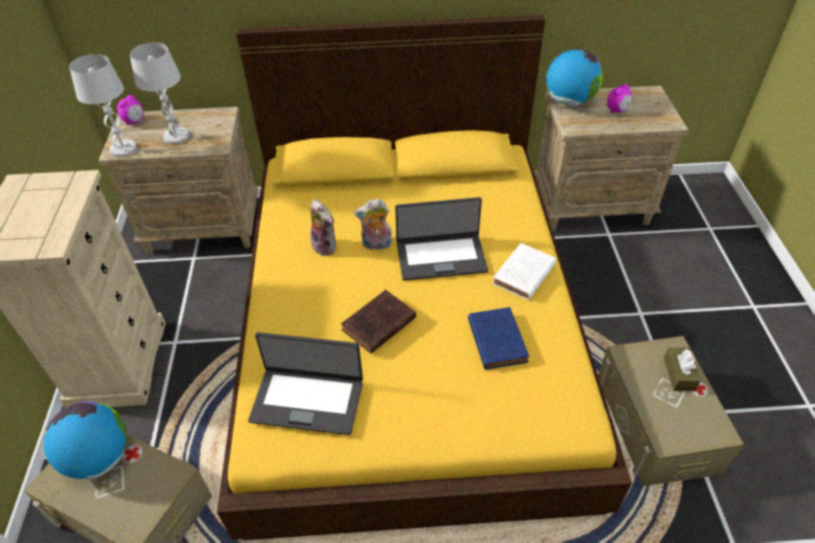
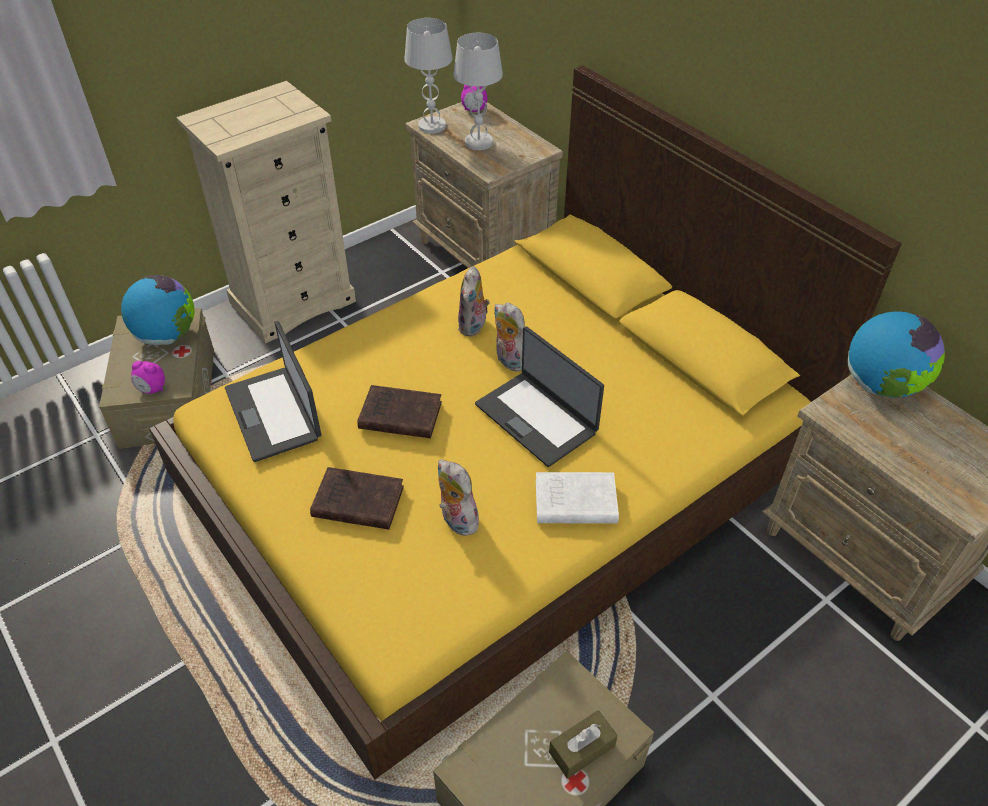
camera: 55 degrees right, 0 degrees up
(438, 387) = (356, 502): none -> brown book
(496, 339) = (456, 520): blue book -> plush toy
(617, 110) = (922, 440): alarm clock -> alarm clock (152, 389)

